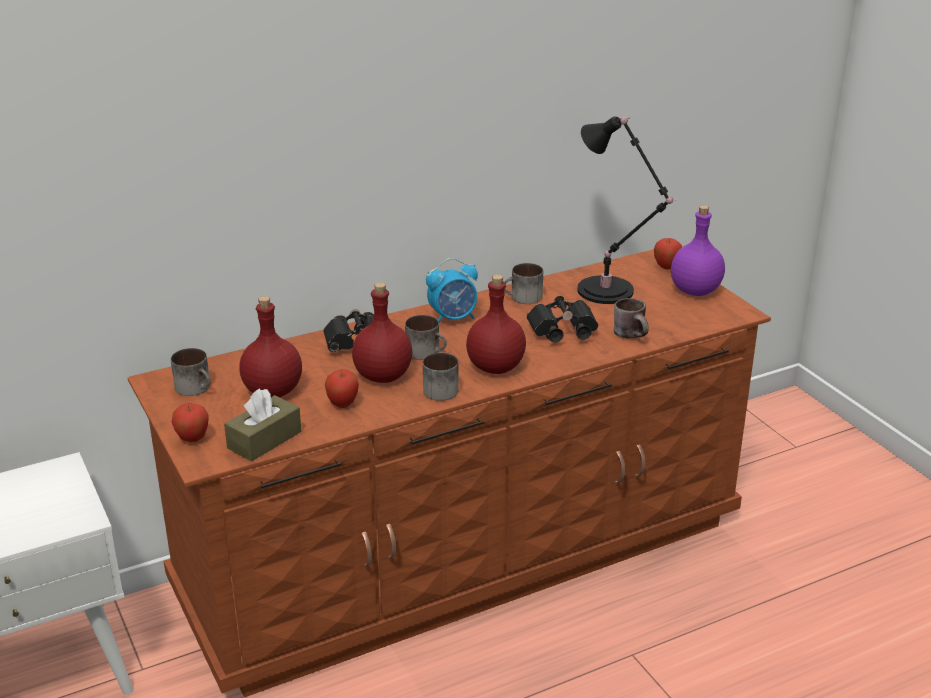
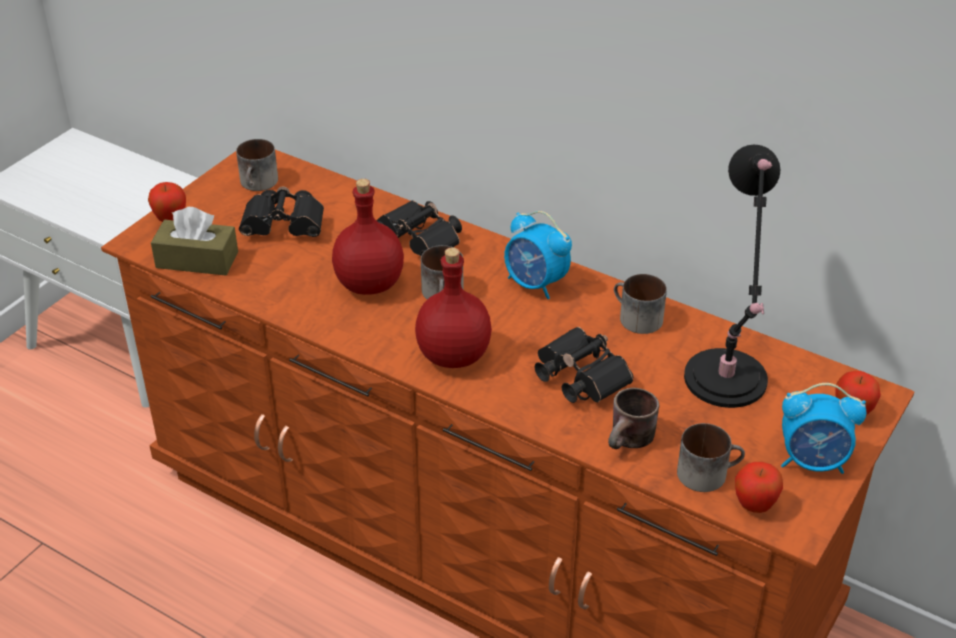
camera: 60 degrees right, 10 degrees up
(272, 391) = (286, 228): red bottle -> black binoculars
(342, 404) = (293, 280): apple -> apple (754, 506)
(441, 388) = (376, 333): mug -> mug (707, 472)
(694, 290) = (813, 461): purple bottle -> alarm clock

